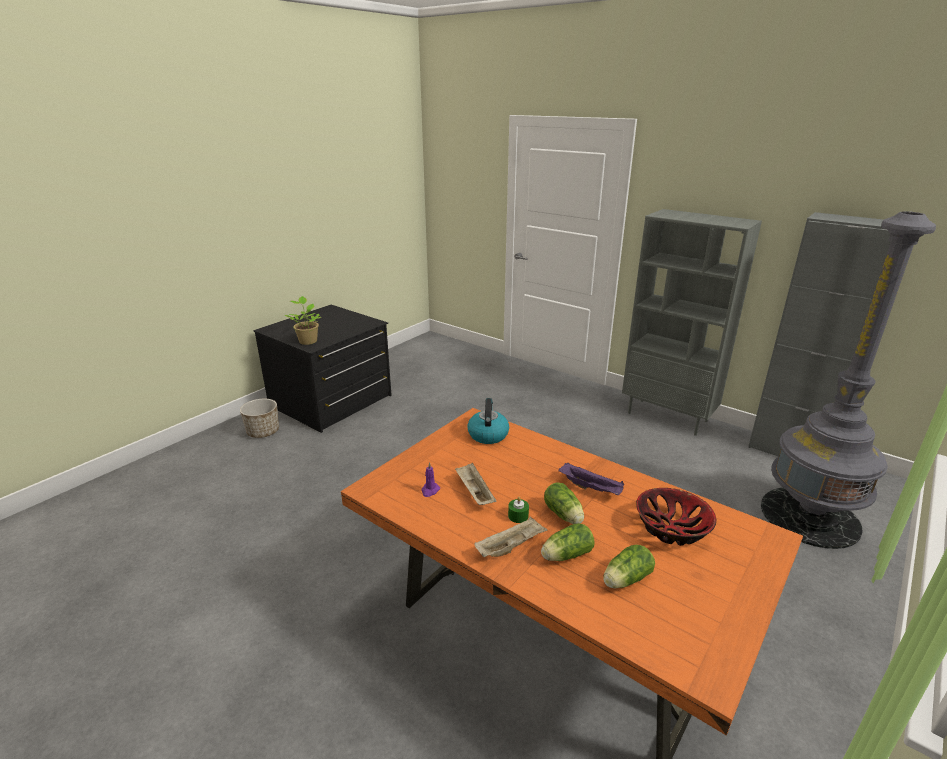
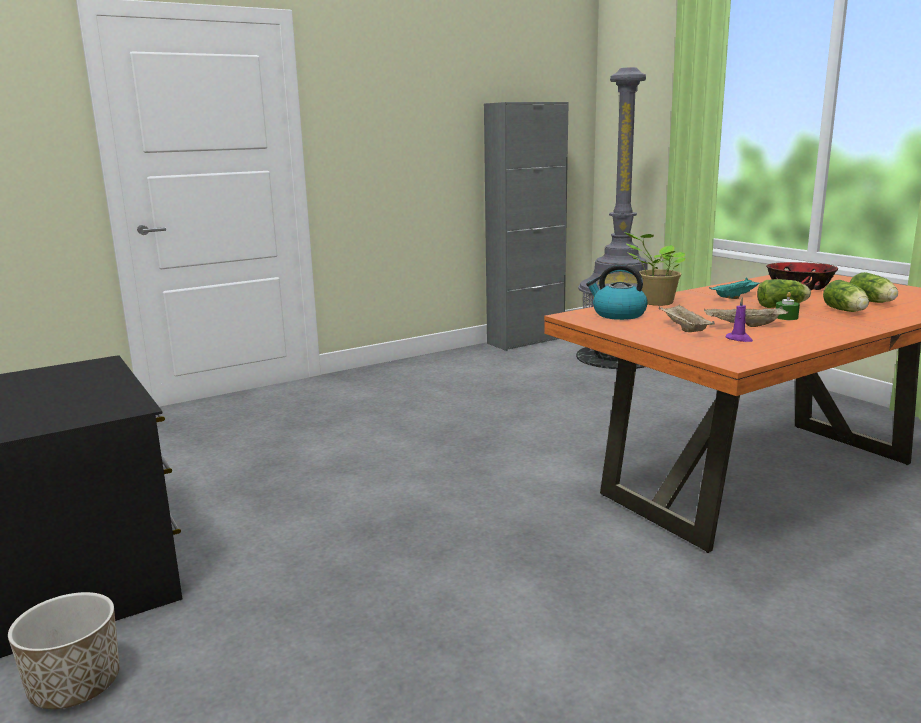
camera: 70 degrees left, 10 degrees down
(308, 341) = (90, 410): potted plant -> potted plant (654, 302)
(511, 546) = (838, 322): beige tray -> beige tray (683, 329)
(591, 488) = (736, 297): purple tray -> turquoise tray
(668, 417) = (423, 364): grey bookcase -> none

